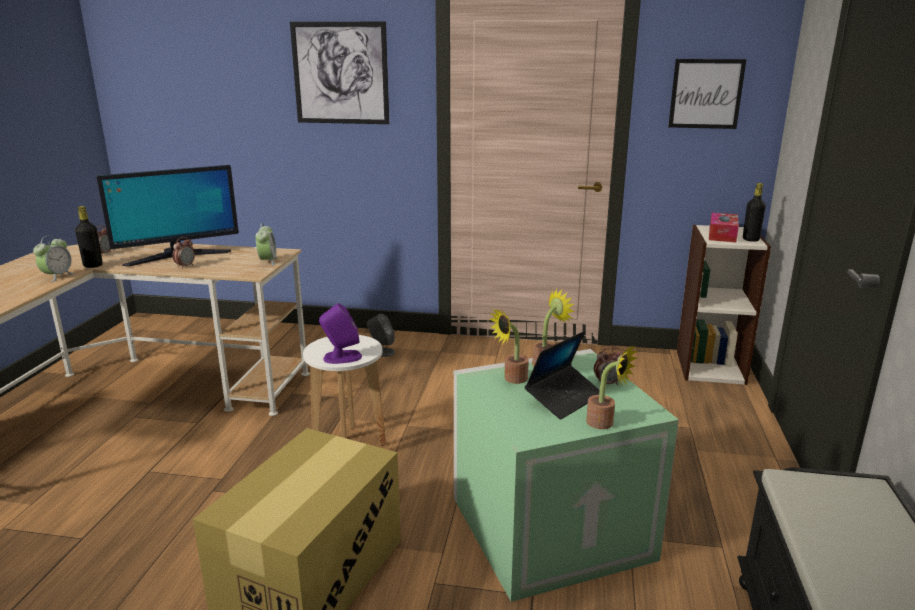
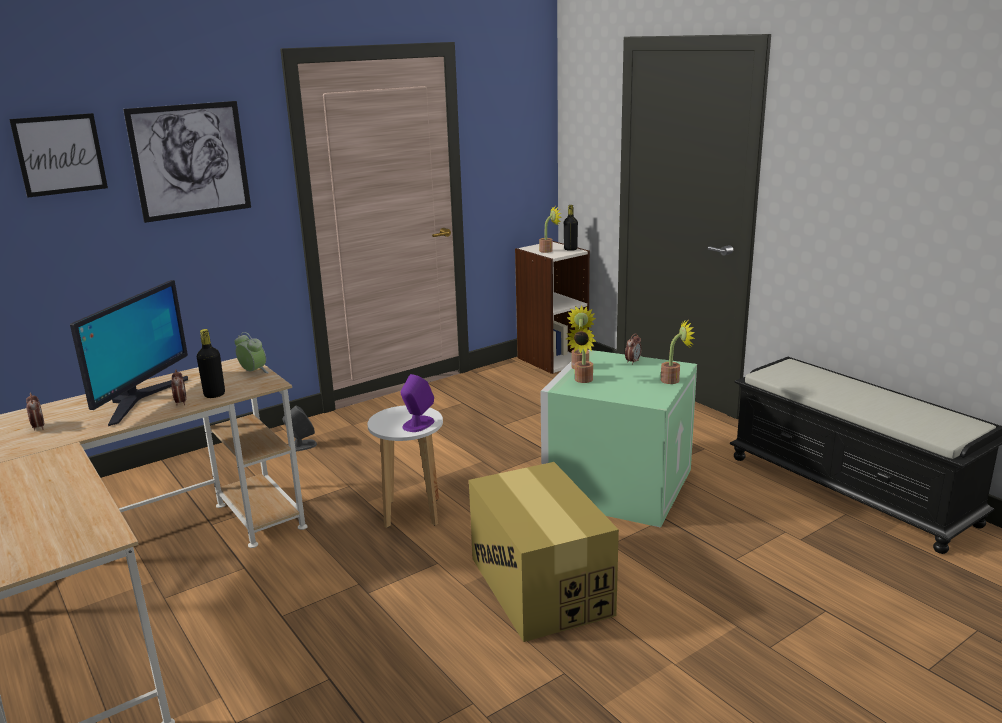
camera: 45 degrees left, 0 degrees up
(57, 276) = (60, 460): alarm clock -> none
(93, 265) = (67, 439): black bottle -> black bottle (214, 394)
(564, 398) = (630, 377): laptop -> none
(706, 94) = (508, 140): picture -> picture (60, 154)
(722, 235) = (548, 250): tissue box -> potted plant

